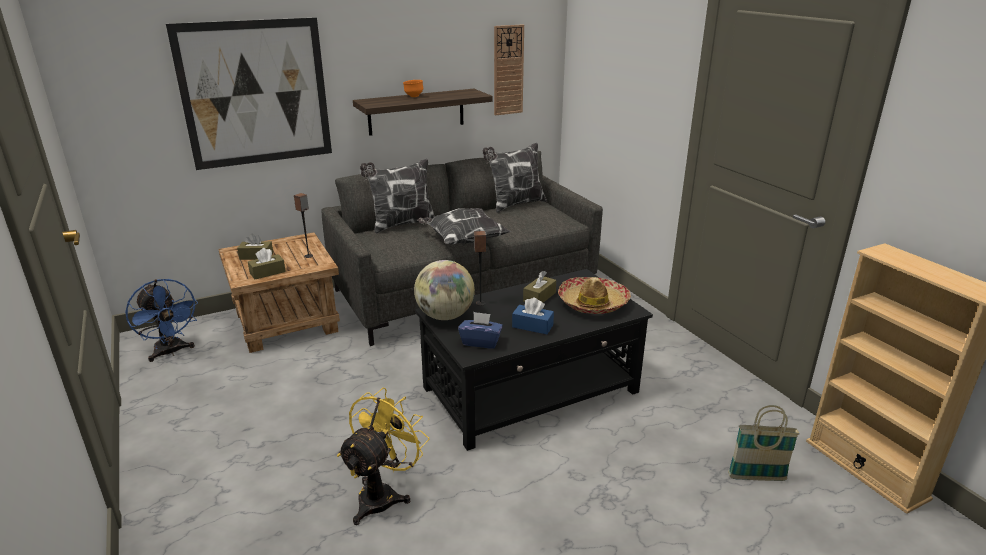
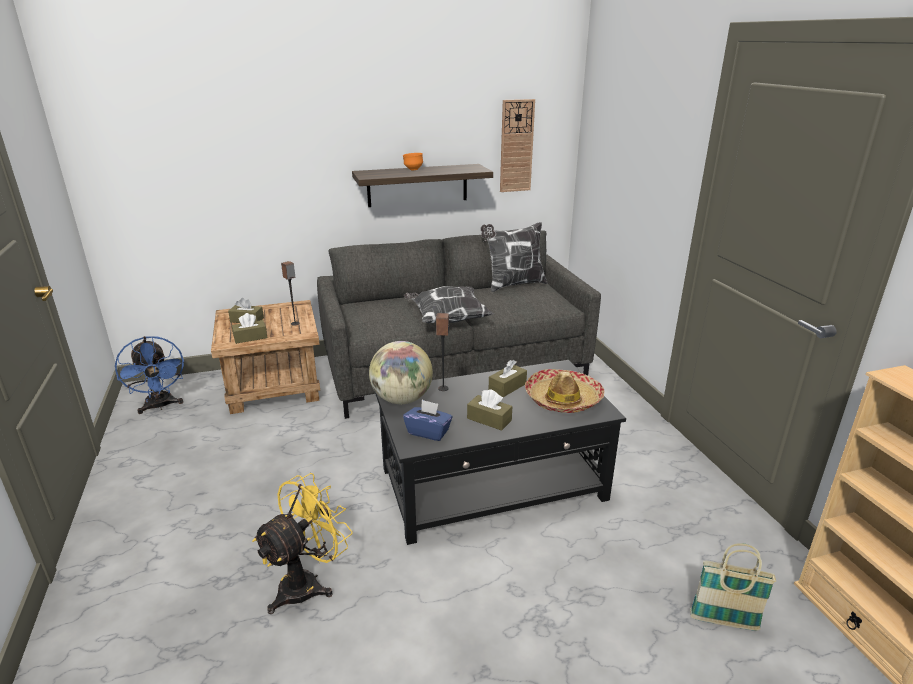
camera: 10 degrees right, 0 degrees up
(255, 93) = (255, 161): picture -> none
(401, 224) = (392, 298): pillow -> none
(532, 326) = (489, 419): blue tissue box -> brown tissue box

